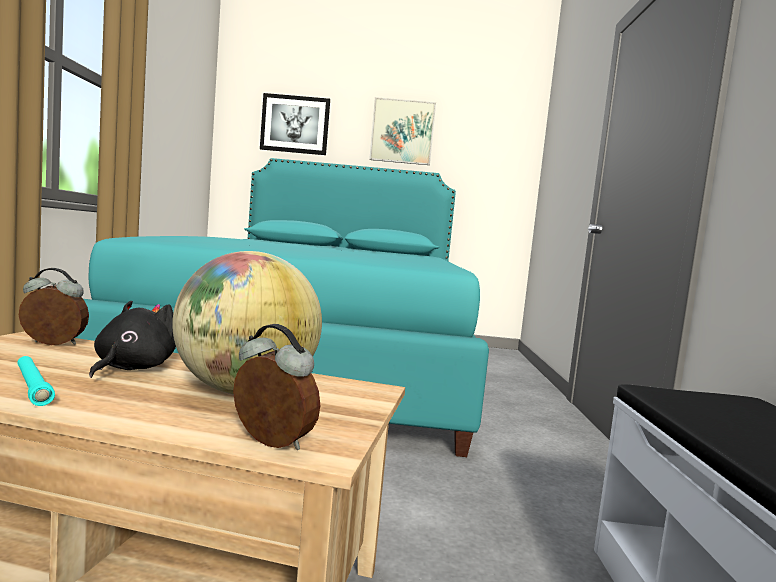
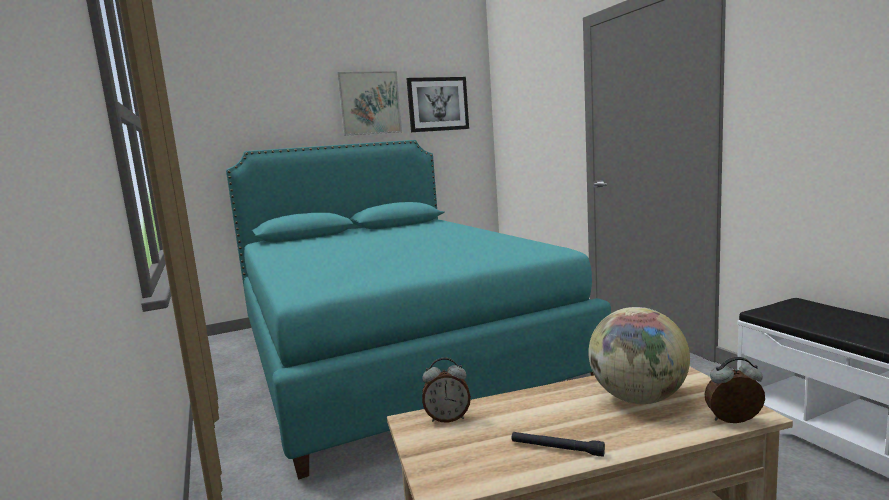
camera: 25 degrees left, 5 degrees up
(32, 386) = (556, 449): turquoise flashlight -> black flashlight
(52, 344) = (447, 418): alarm clock -> alarm clock turned 150 degrees counterclockwise
(131, 368) = (547, 412): black plush toy -> none
(295, 124) = (258, 109): picture -> picture (438, 104)

